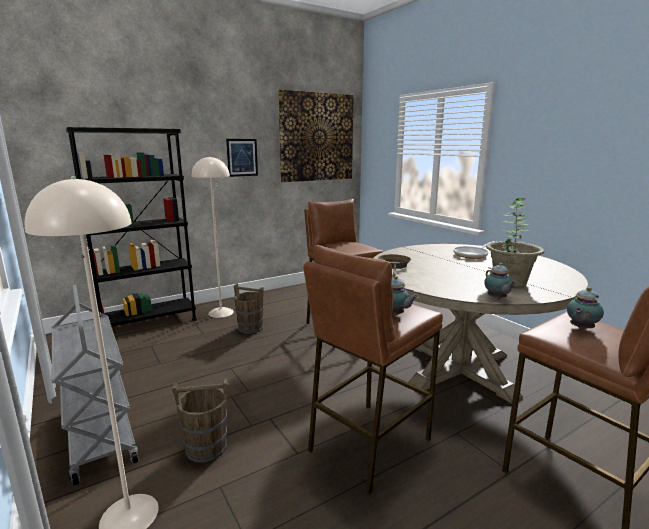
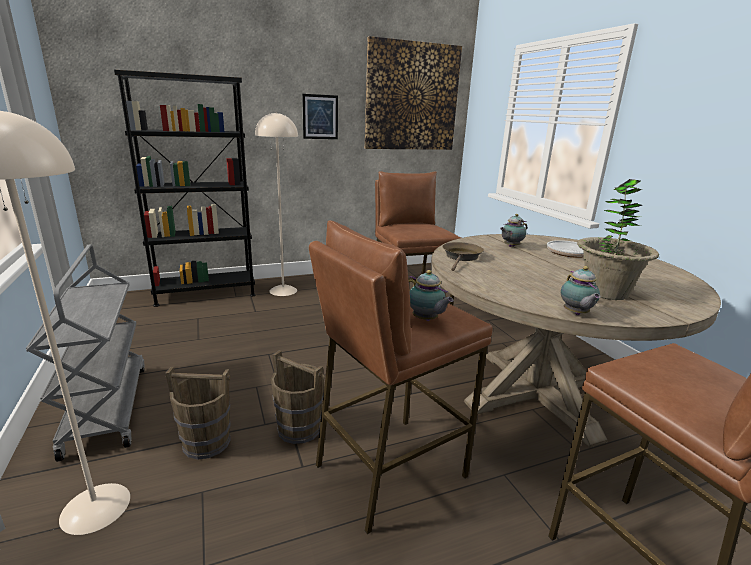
camera: 10 degrees right, 5 degrees up
(250, 328) = (307, 311): brown bucket -> brown bucket (299, 428)
(580, 328) = (681, 372): teapot -> teapot (510, 246)

